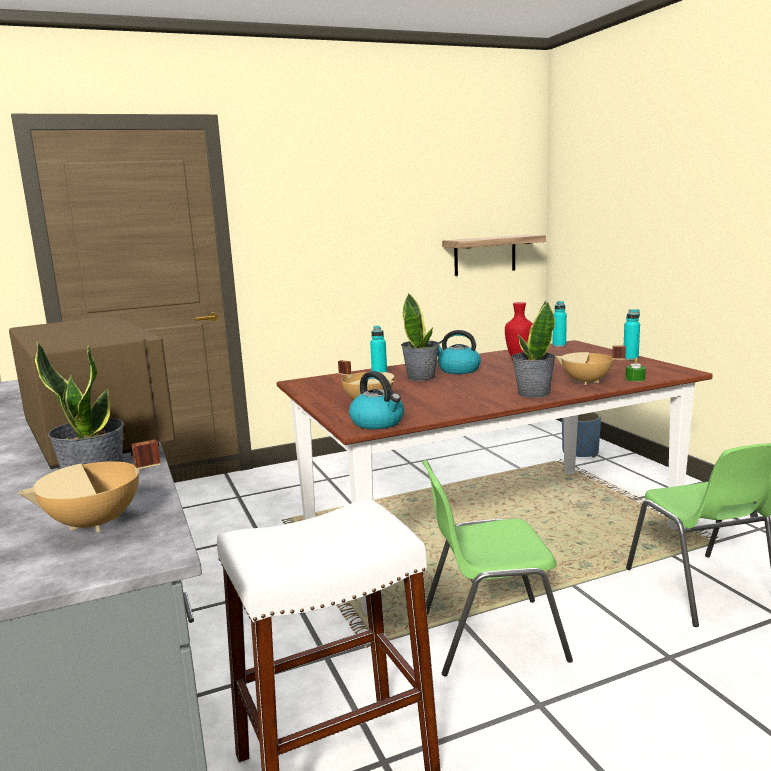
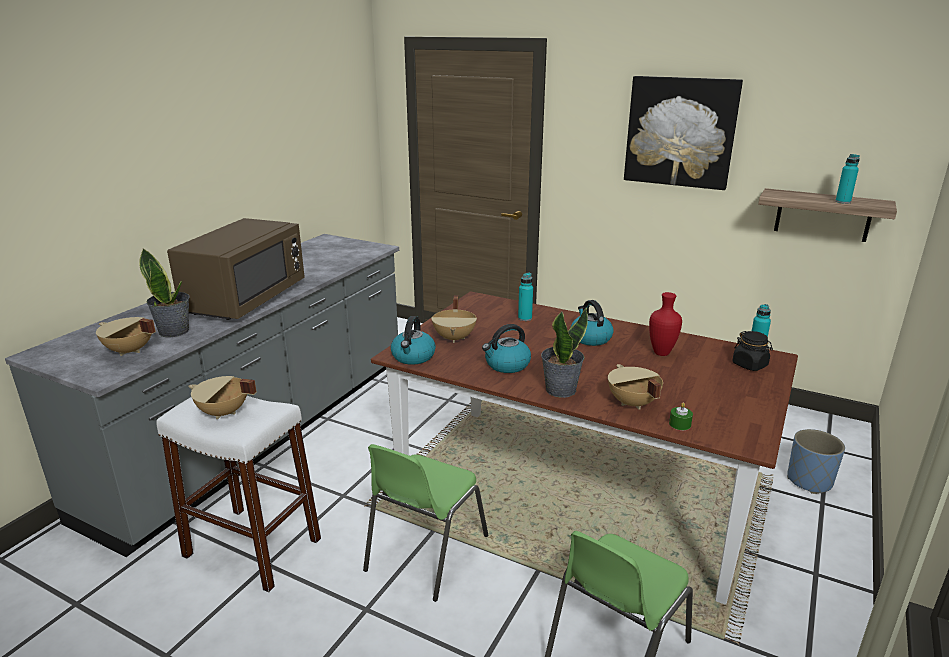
camera: 50 degrees right, 10 degrees up
(318, 540) = (223, 413): none -> beige cooking pot
(367, 200) = (680, 132): none -> picture
(421, 377) = (547, 332): potted plant -> none
(459, 398) = (507, 365): none -> kettle
(489, 636) = (424, 554): green chair -> green chair turned 105 degrees counterclockwise
(573, 350) = (750, 365): none -> black jar
(630, 359) = (761, 403): turquoise bottle -> turquoise bottle (843, 202)

